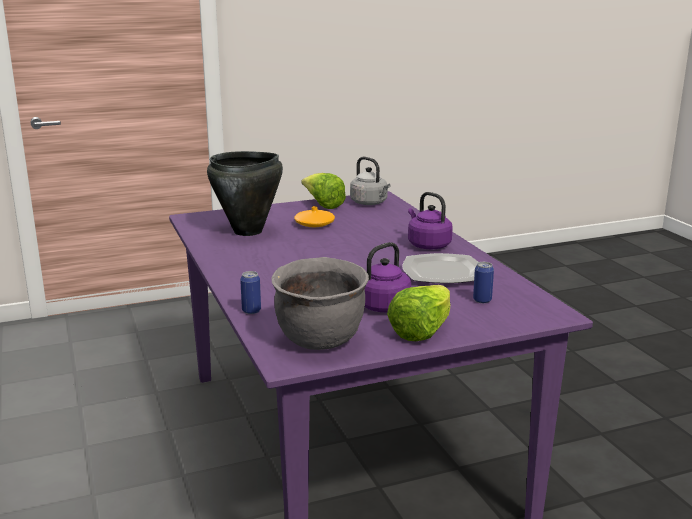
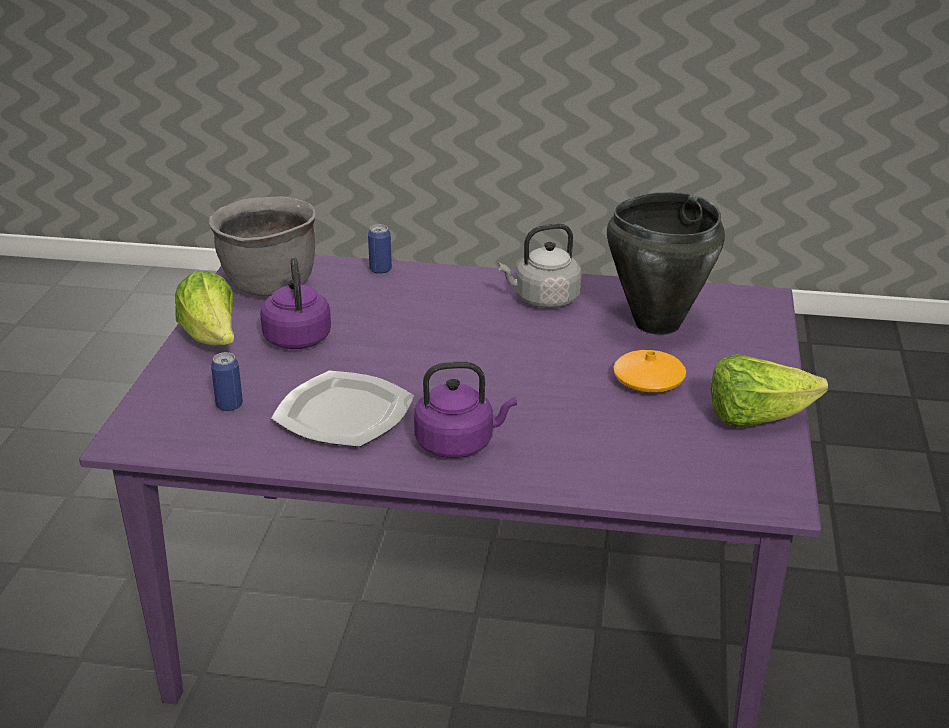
camera: 120 degrees right, 10 degrees up
(370, 203) = (736, 470): grey kettle -> grey kettle (543, 300)

